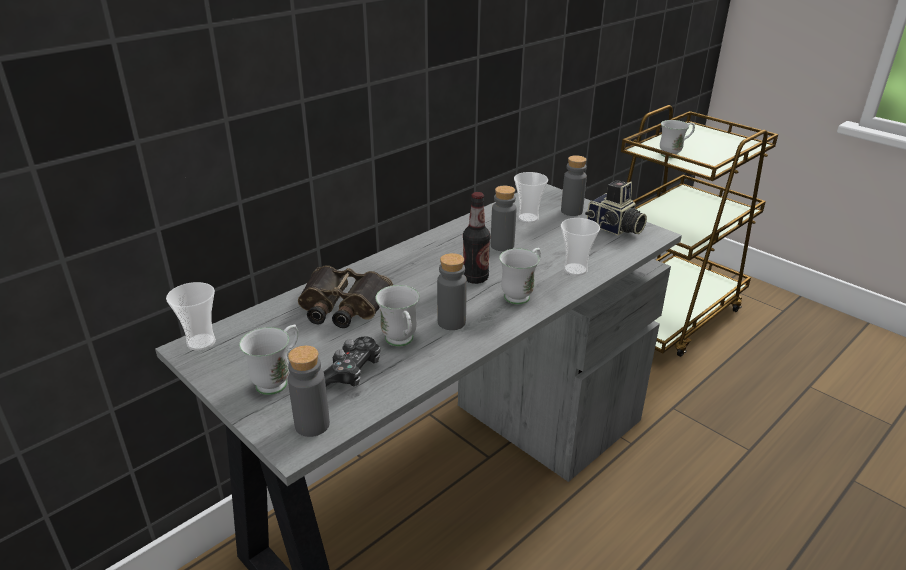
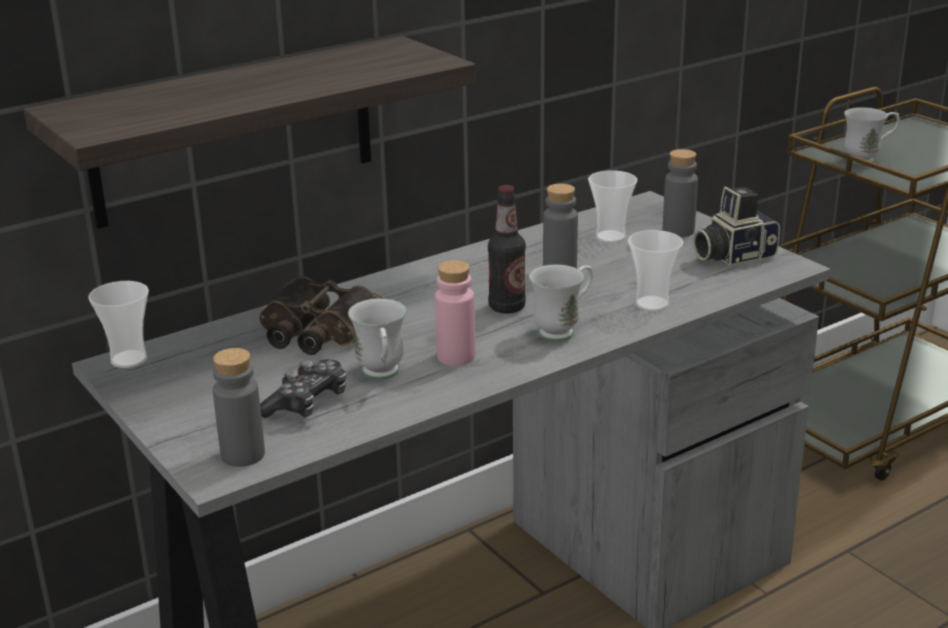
camera: 10 degrees right, 5 degrees down
(269, 160) = (234, 131): none -> shelf
(278, 380) = (213, 406): white mug -> none
(451, 322) = (456, 356): grey bottle -> pink bottle
(614, 228) = (732, 255): camera -> camera turned 105 degrees clockwise

